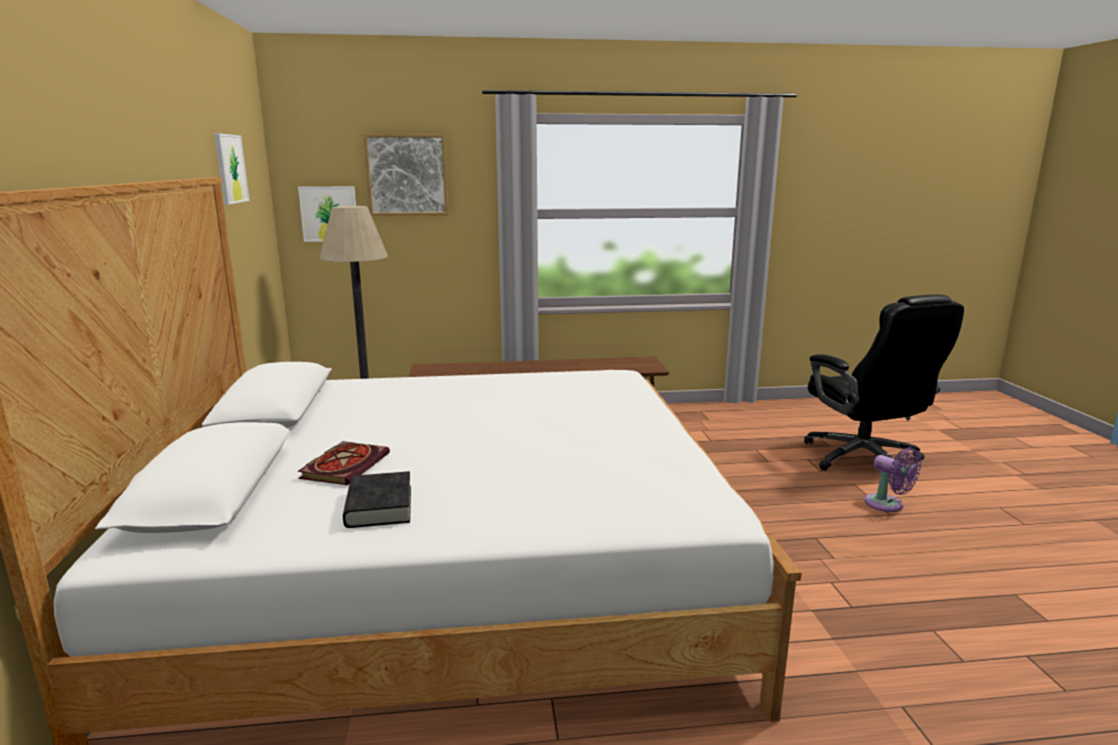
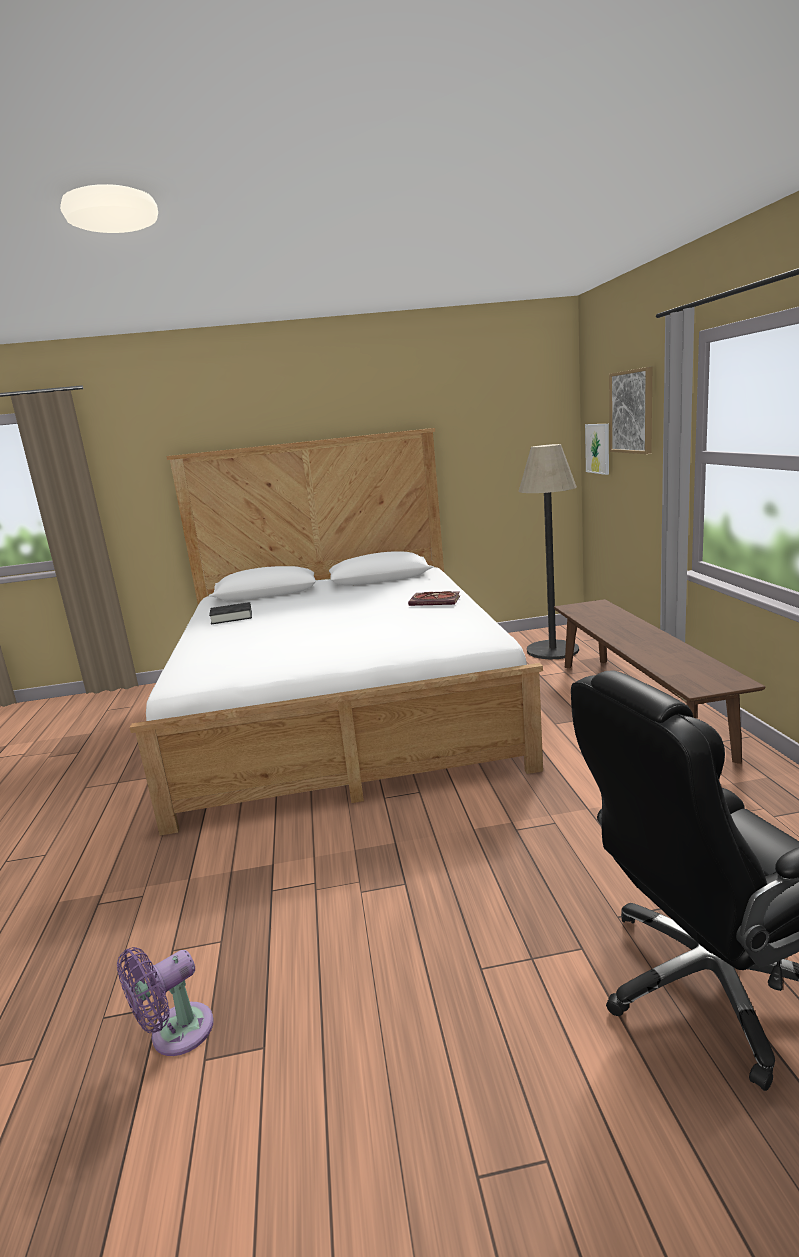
camera: 90 degrees right, 0 degrees up
(230, 169) = (481, 418): picture -> none
(345, 465) = (286, 604): book -> book (436, 601)
(887, 505) = (512, 973): purple fan -> purple fan (176, 1034)

